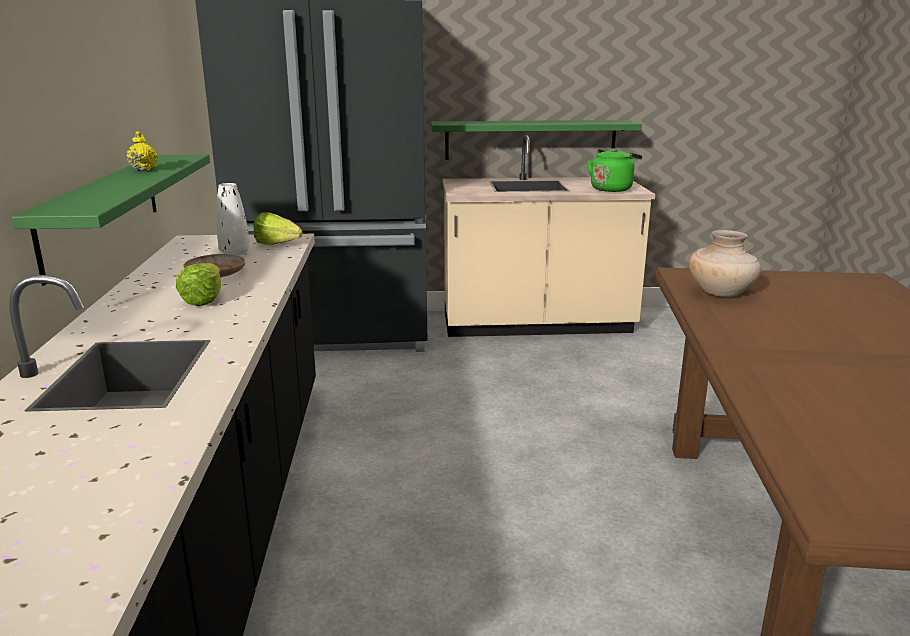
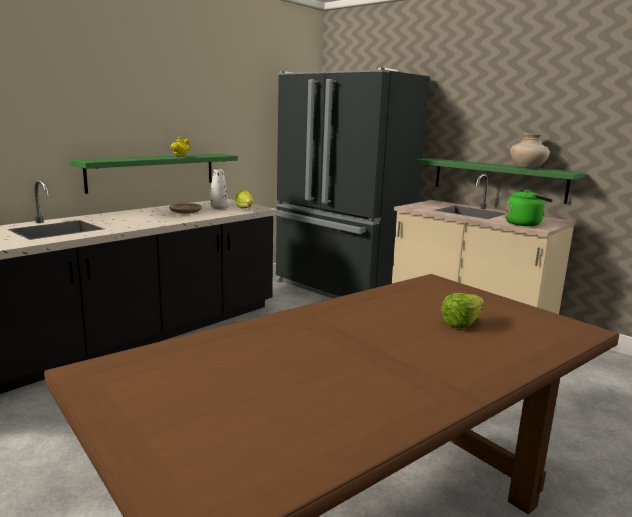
camera: 45 degrees right, 5 degrees down
(208, 298) = (152, 218): lettuce -> lettuce (465, 323)
(721, 293) = (416, 295): beige vase -> beige vase (527, 168)

